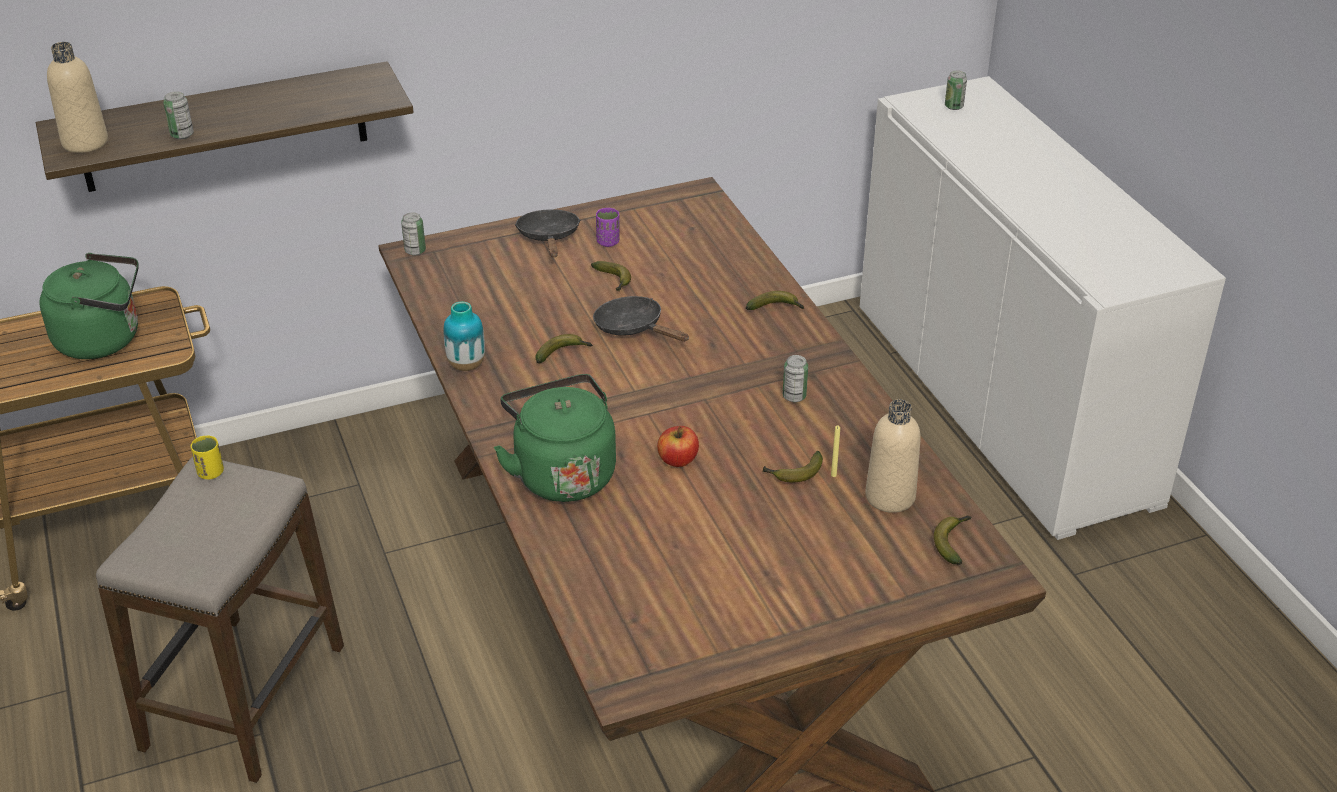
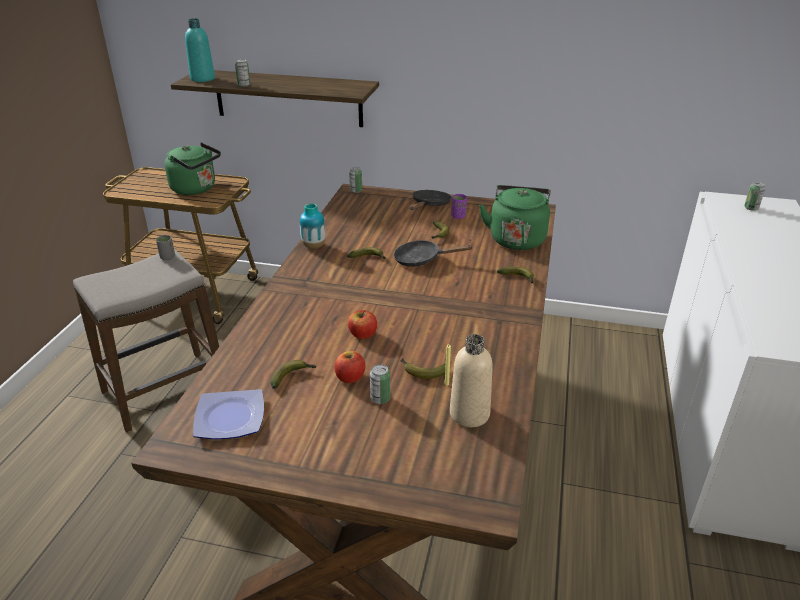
camera: 35 degrees right, 5 degrees down
(85, 142) = (202, 79): beige bottle -> turquoise bottle
(210, 473) = (167, 257): yellow cup -> grey cup
(562, 473) = (292, 314): green kettle -> green kettle (516, 238)
(633, 328) = (421, 260): black frying pan -> black frying pan turned 75 degrees counterclockwise
(649, 624) = (231, 417): none -> plate
(724, 517) = (350, 377): none -> apple
(794, 396) = (474, 329): can -> can (380, 398)
(953, 542) = (481, 465): banana -> banana (292, 377)

